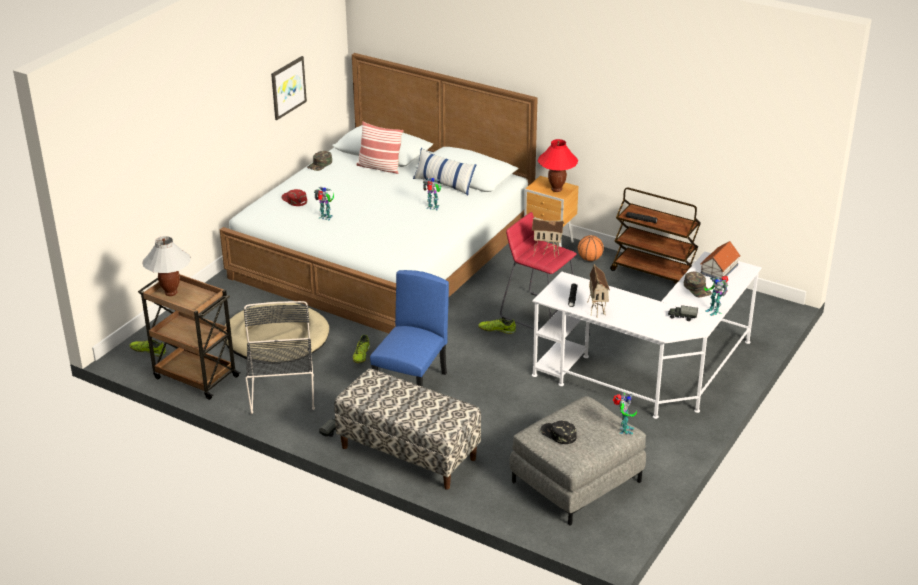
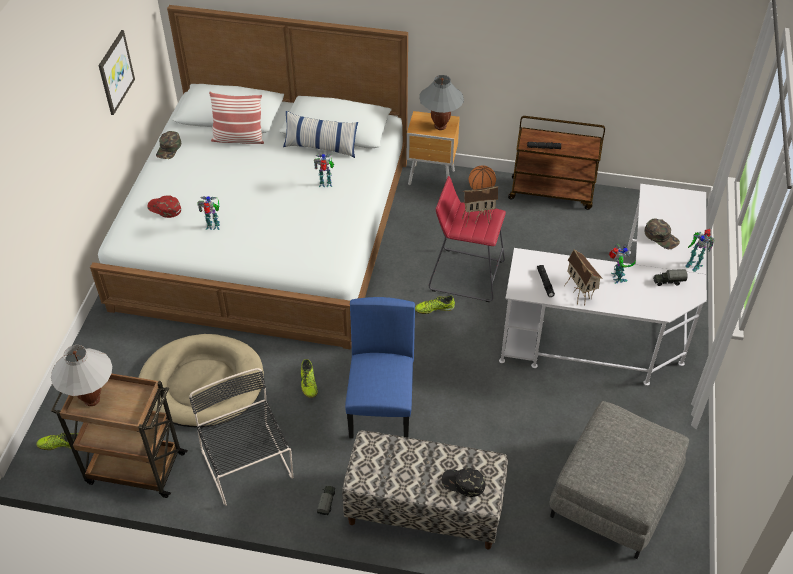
camera: 20 degrees left, 15 degrees up
(556, 189) = (440, 126): red table lamp -> grey table lamp
(558, 434) = (607, 469): black cap -> black cap (463, 483)
(624, 430) = (669, 442): toy robot -> toy robot (617, 278)
(719, 269) = (668, 204): toy house -> none

